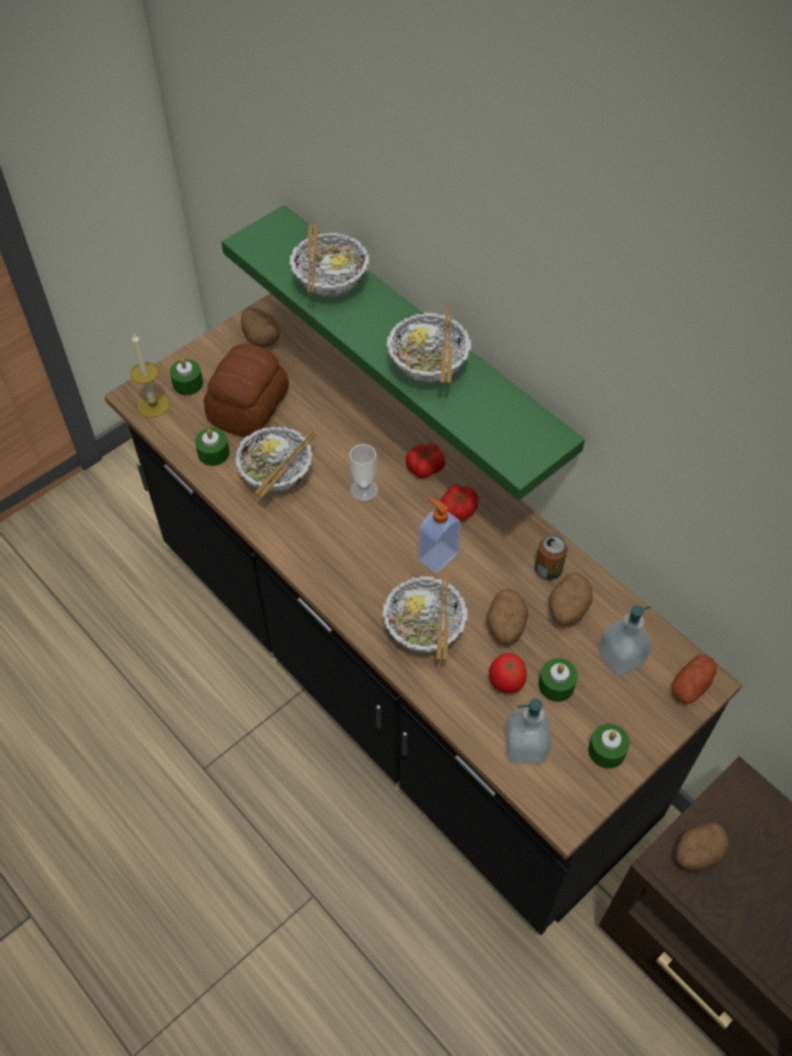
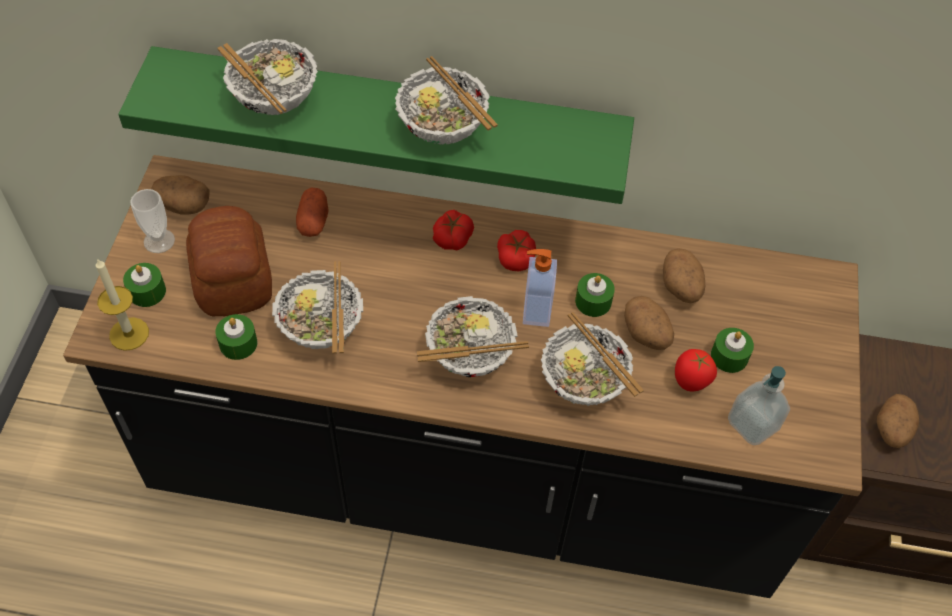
camera: 40 degrees left, 0 degrees up
(360, 558) = (470, 355): none -> bowl
(364, 489) = (416, 291): cup -> cup (159, 241)
(548, 570) = (636, 264): can -> none
(606, 751) = (813, 384): green candle -> green candle (593, 301)
(621, 657) = (755, 300): soap dispenser -> none
(691, 685) = (825, 288): potato -> potato (313, 221)

